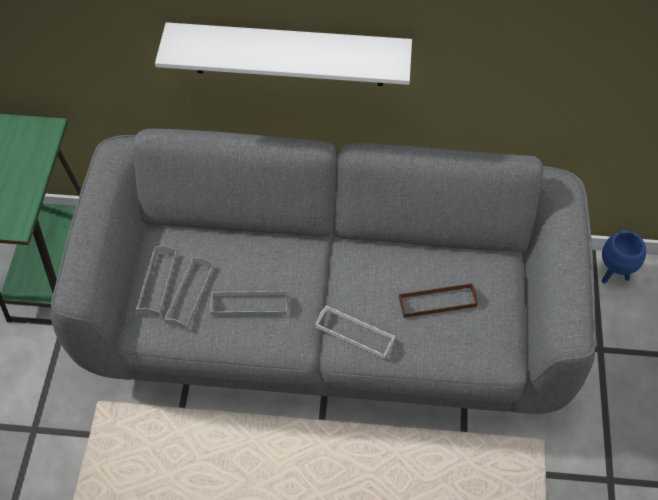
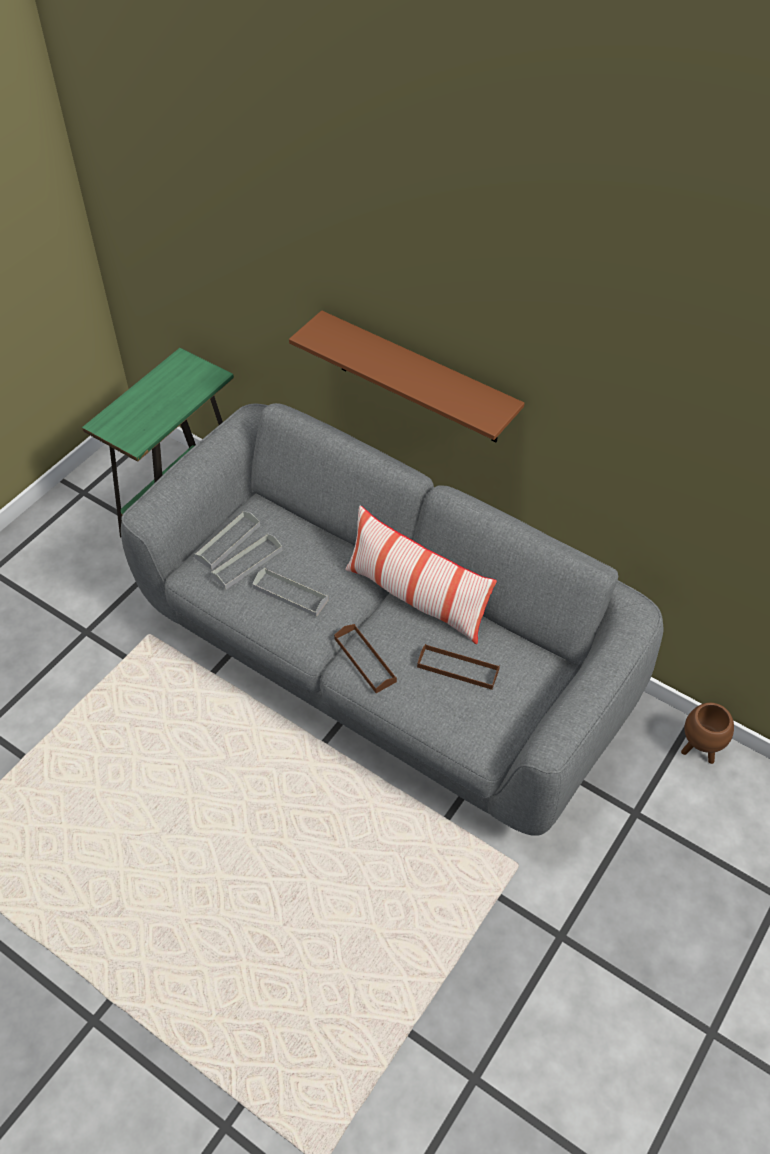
camera: 30 degrees right, 5 degrees down
(289, 54) = (418, 379): white shelf -> brown shelf
(354, 333) = (365, 660): white tray -> brown tray
(359, 256) = (416, 598): none -> pillow
(613, 274) = (699, 750): blue planter -> brown planter

